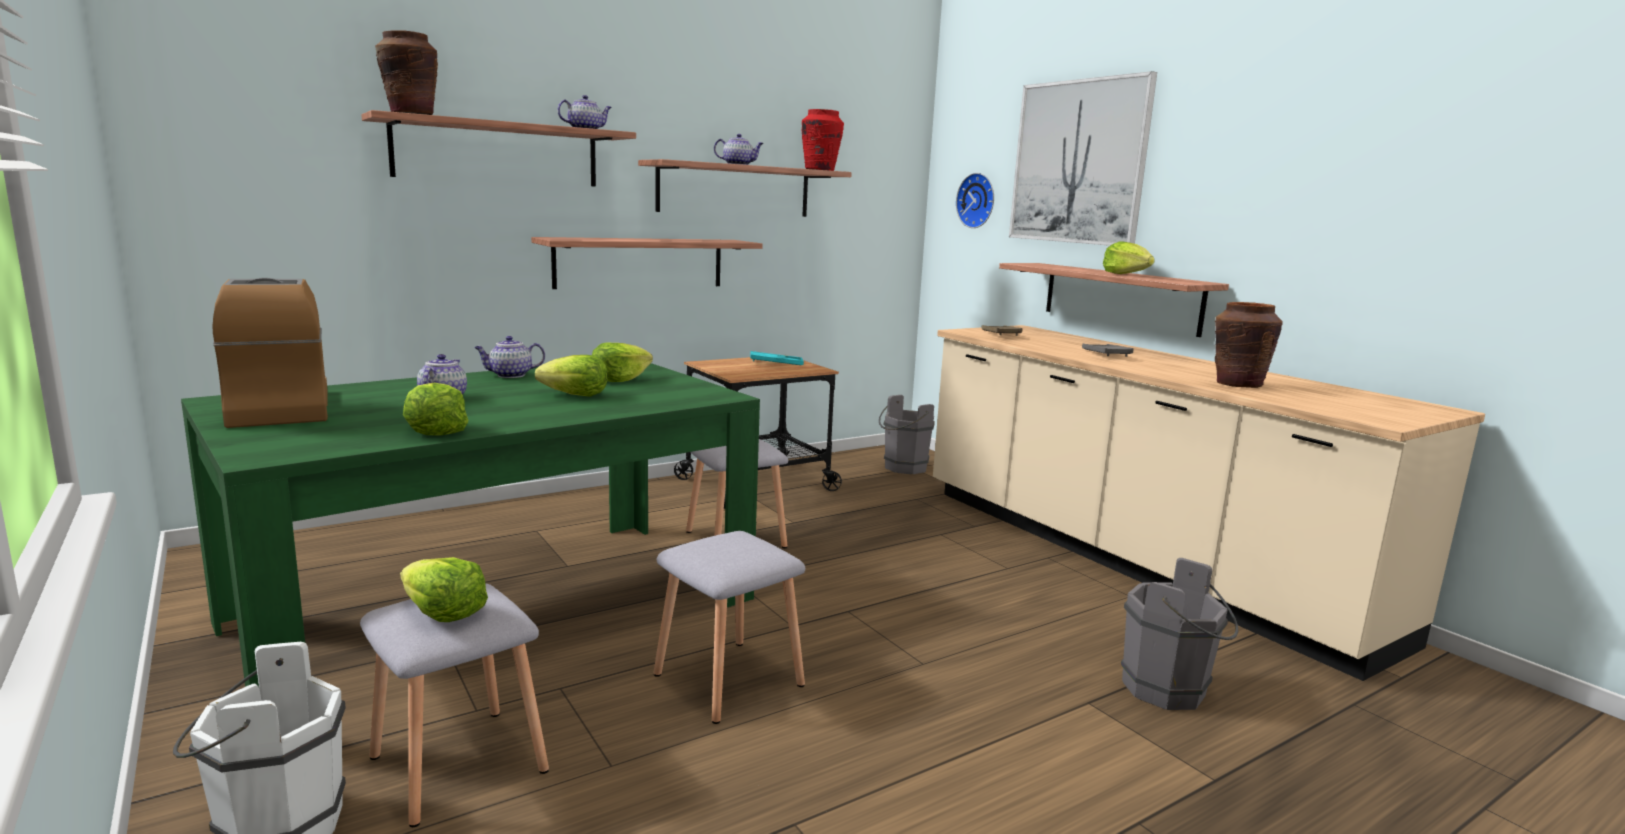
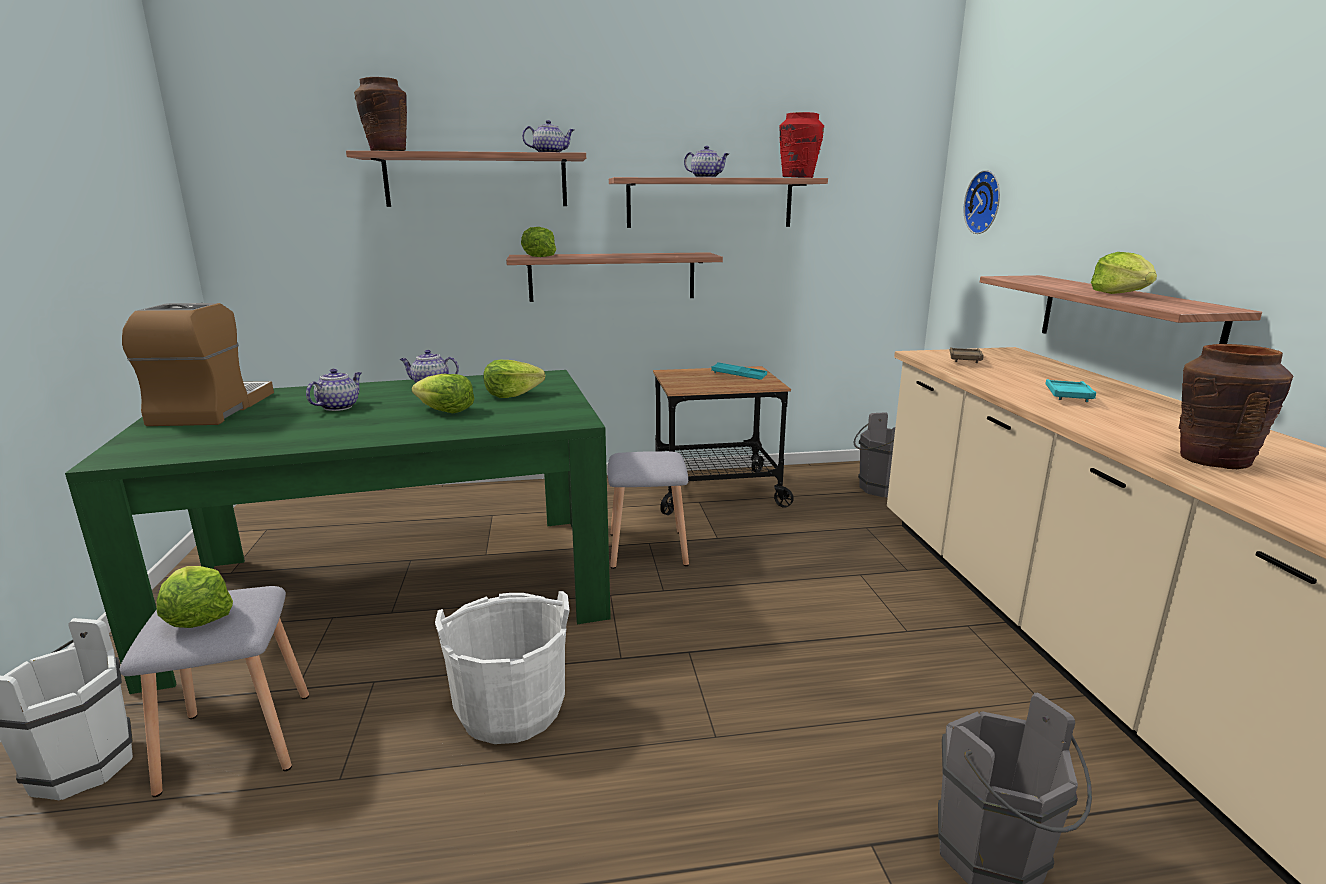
camera: 25 degrees right, 5 degrees up
(434, 431) = (273, 442): lettuce -> lettuce (539, 256)
(727, 681) = (511, 709): grey stool -> white bucket
(1078, 162) = (1091, 151): picture -> none
(1106, 354) = (1067, 395): grey tray -> turquoise tray

